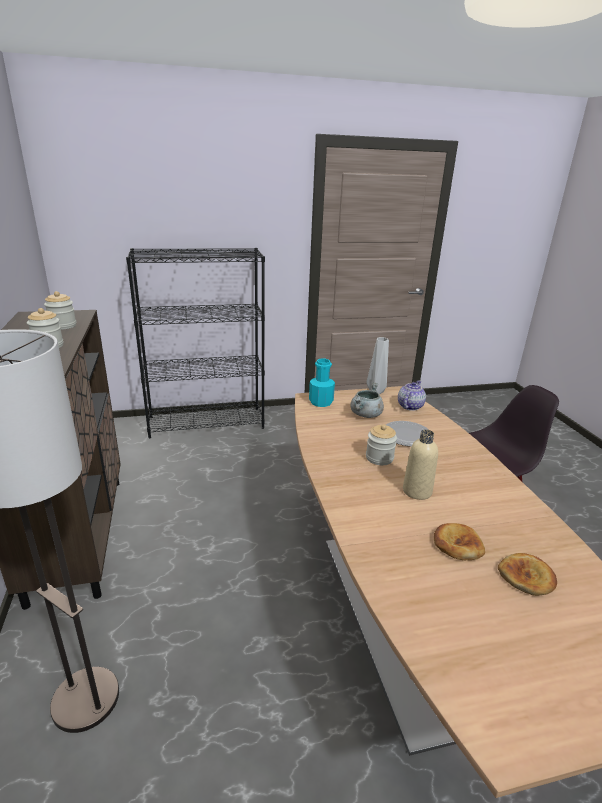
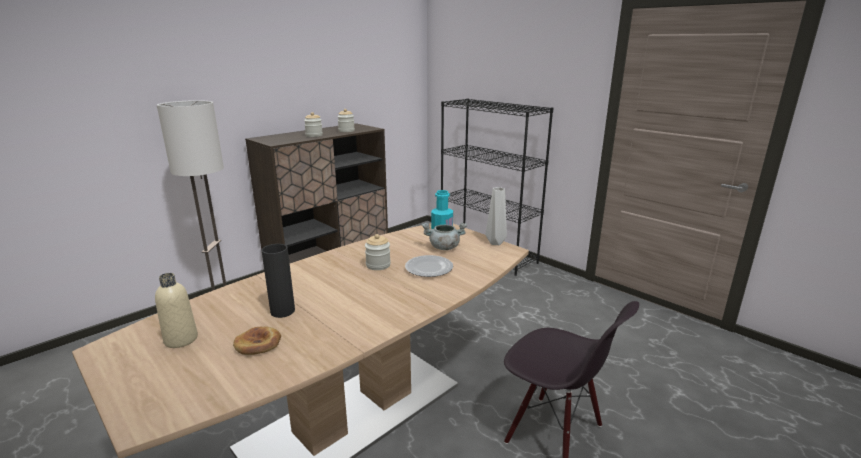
camera: 60 degrees right, 5 degrees down
(409, 406) = (488, 260): teapot -> none
(417, 491) = (343, 286): beige bottle -> beige bottle (181, 339)
(457, 544) = (282, 311): bread -> black vase

